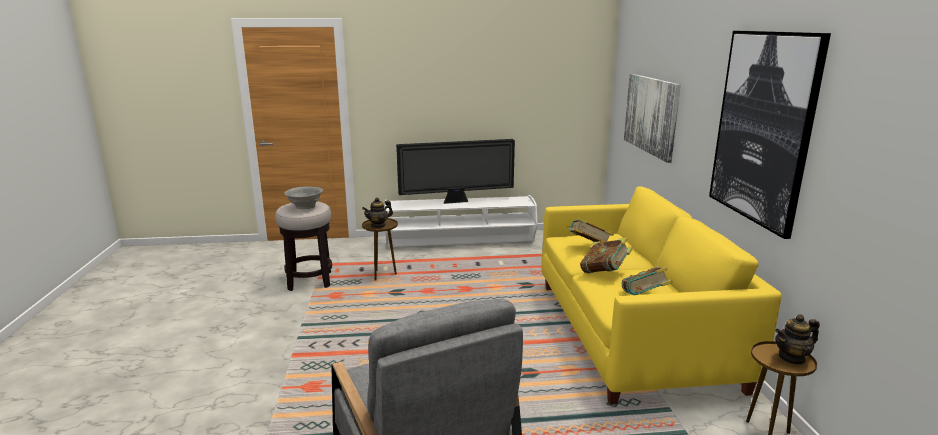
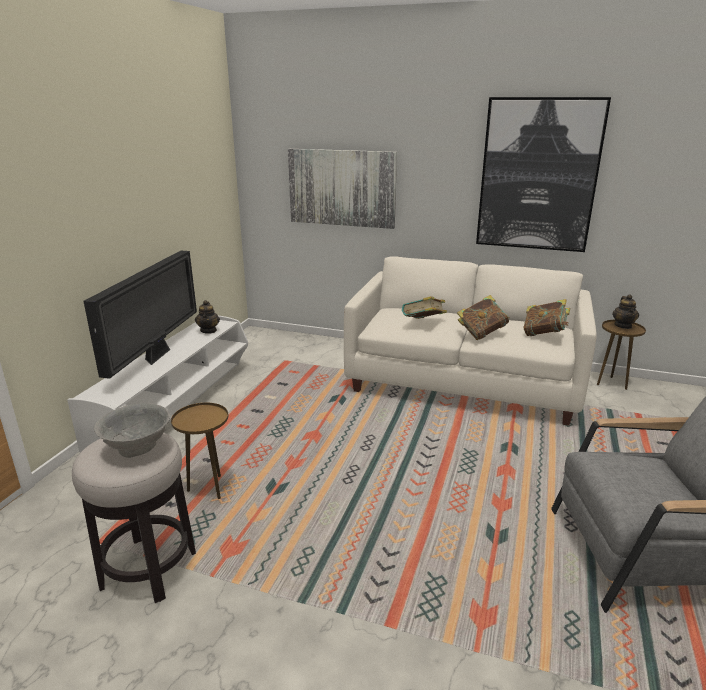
camera: 65 degrees left, 5 degrees up
(378, 225) = (200, 420): teapot -> teapot (208, 330)
(632, 333) = (464, 381): yellow sofa -> white sofa

